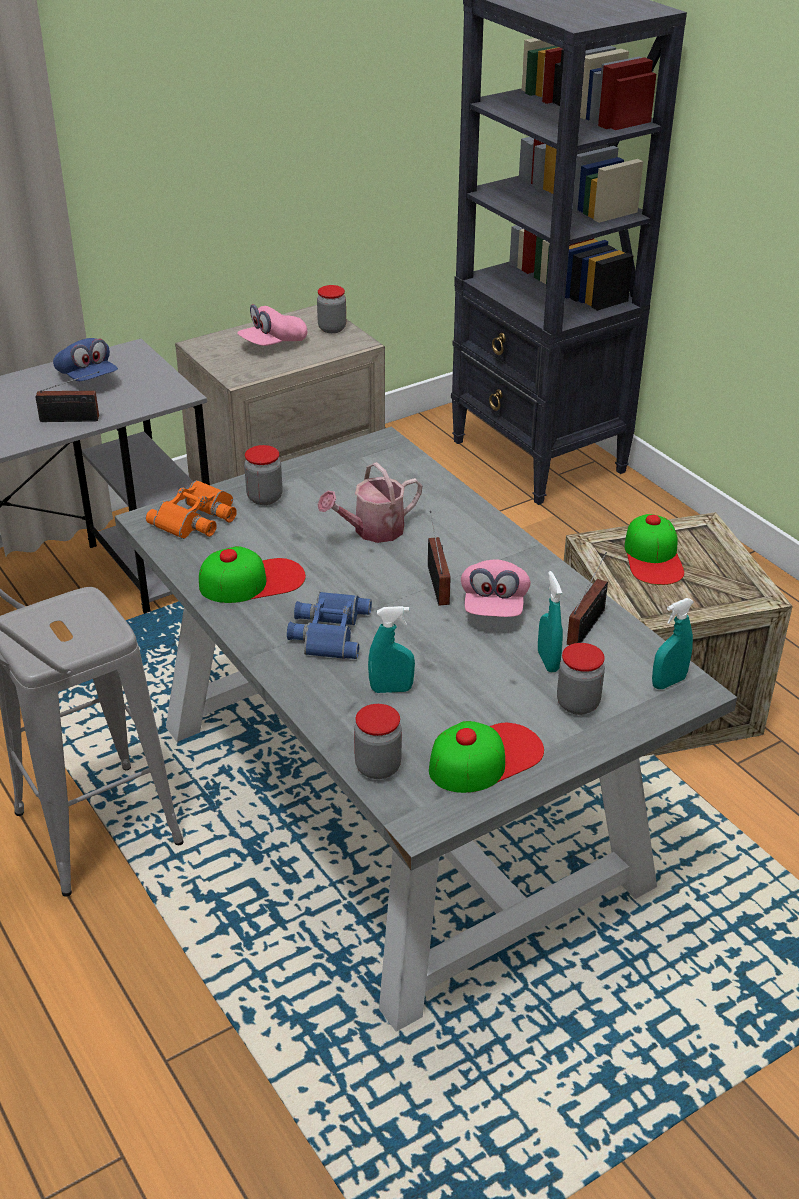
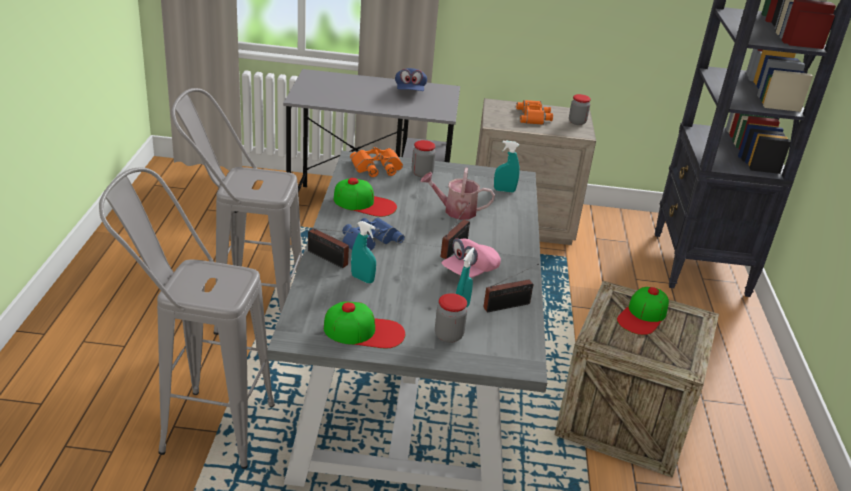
camera: 35 degrees right, 5 degrees down
(73, 419) = (378, 105): radio -> radio (329, 259)
(200, 1034) = (200, 425): none -> grey stool
(273, 344) = (534, 117): pink cap -> orange binoculars
(378, 767) = (307, 306): jar -> none
(668, 682) = (515, 354): turquoise spray bottle -> turquoise spray bottle (504, 190)

